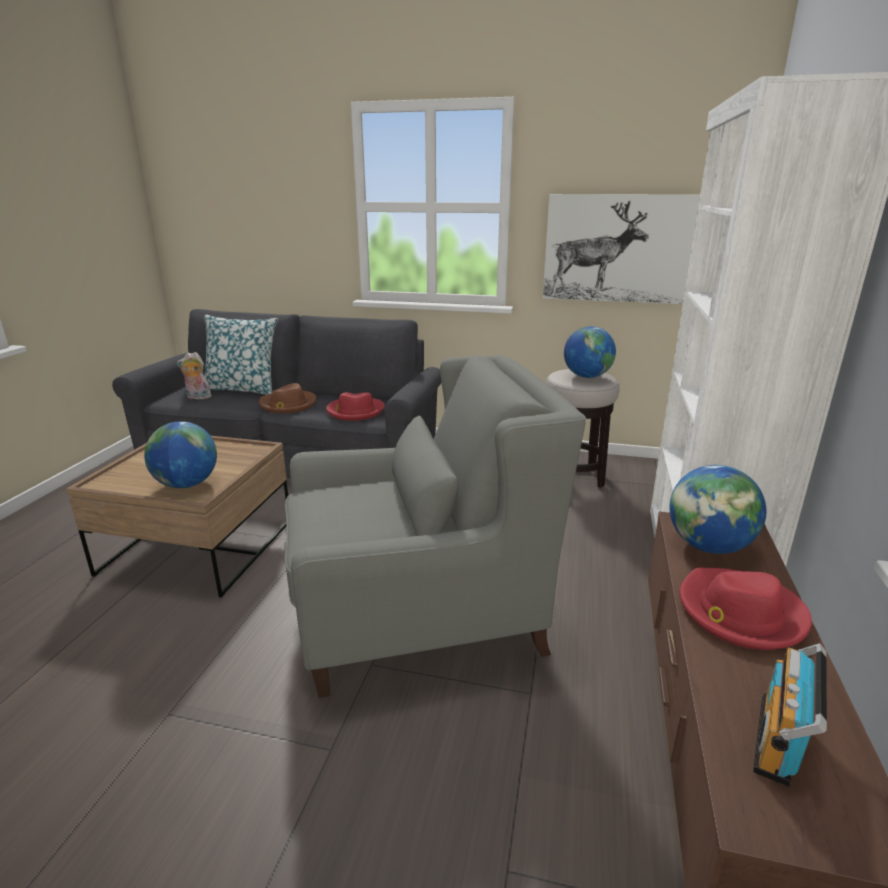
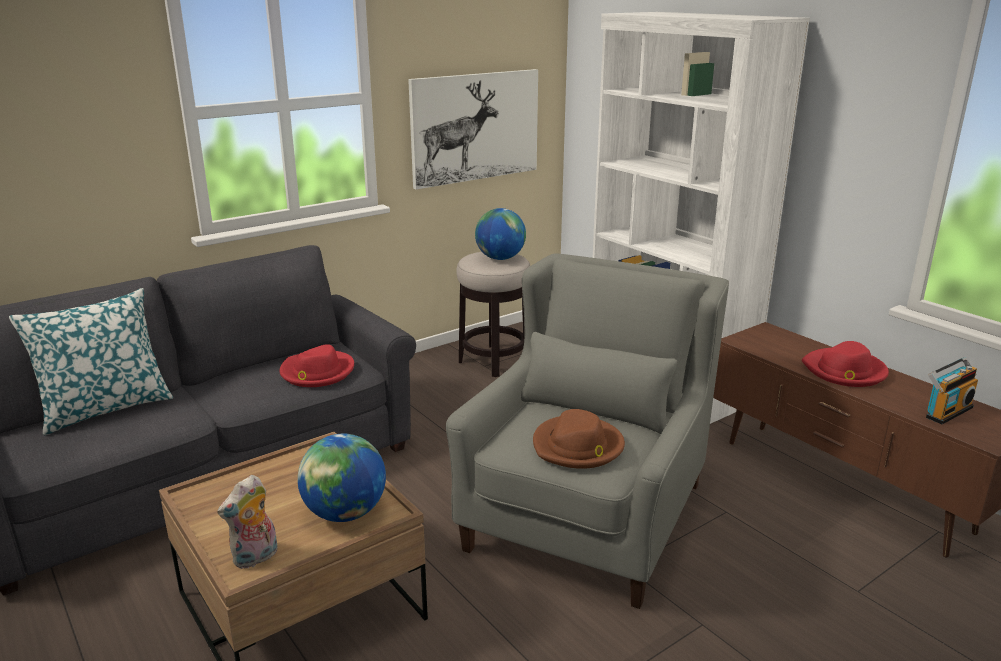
camera: 50 degrees left, 0 degrees up
(197, 397) = (66, 444): plush toy -> plush toy (256, 558)
(288, 404) = (223, 398): brown hat -> brown hat (578, 446)
(708, 546) = (774, 347): globe -> none
(780, 741) = (946, 411): radio -> radio turned 105 degrees counterclockwise

